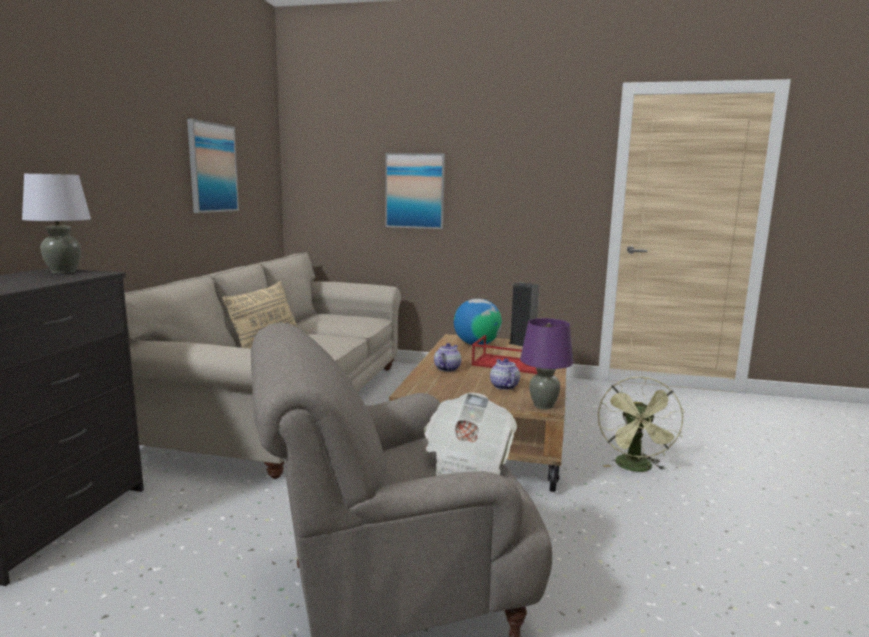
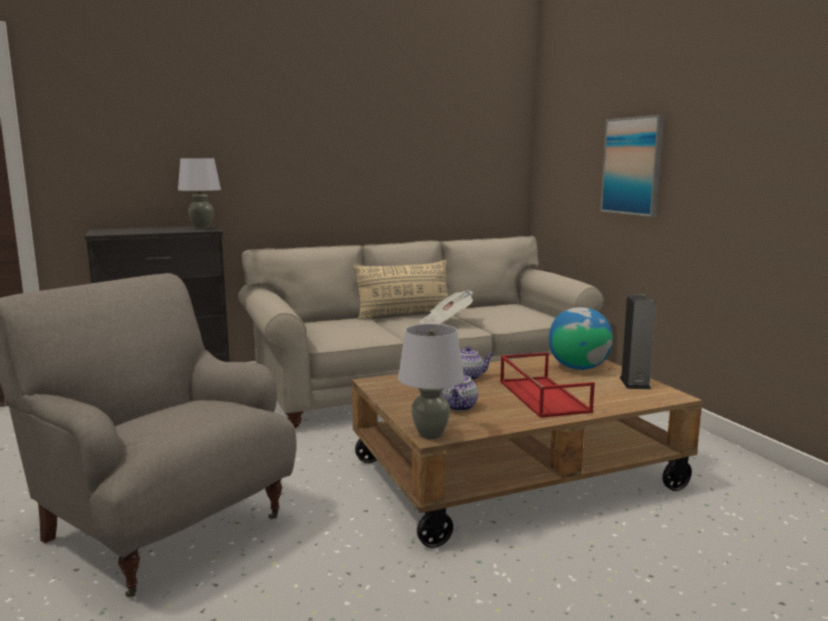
camera: 55 degrees right, 0 degrees up
(212, 168) = (413, 147): picture -> none
(466, 461) = (181, 421): newspaper -> newspaper (446, 322)
(503, 386) = (459, 407): teapot -> teapot turned 150 degrees clockwise
(543, 406) = (430, 434): purple table lamp -> grey table lamp
(636, 468) = (576, 588): green fan -> none

